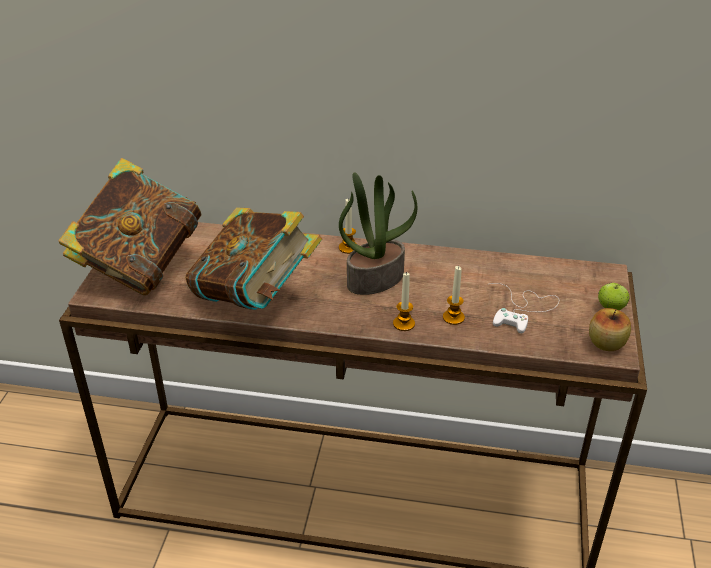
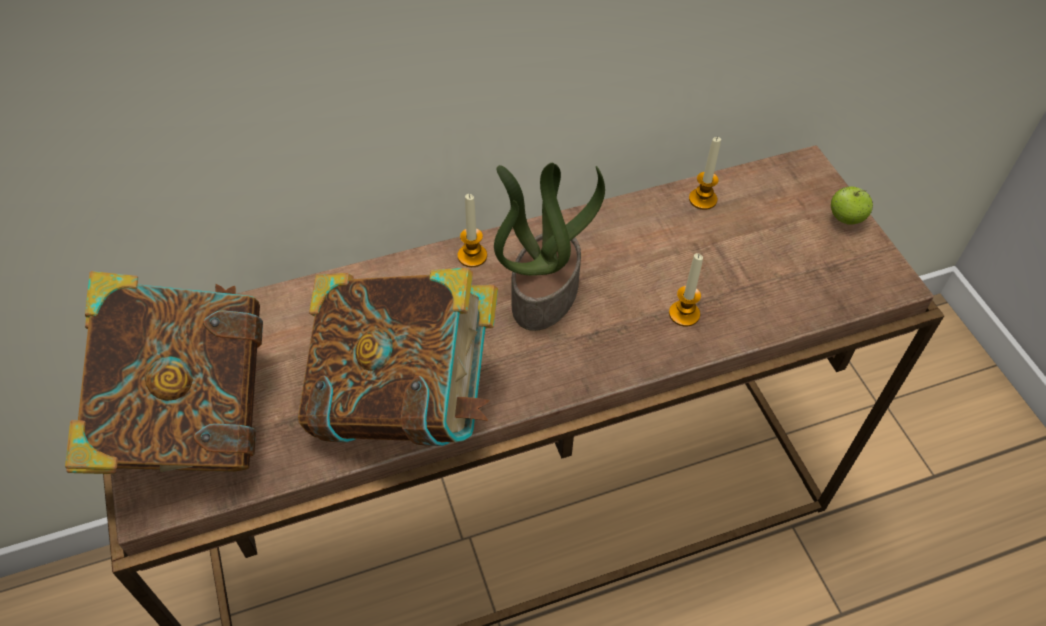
camera: 30 degrees left, 15 degrees up
(404, 324) = (632, 352): candle -> candle (702, 199)
(523, 309) = (753, 264): white game controller -> none
(606, 343) = (876, 275): apple -> none

